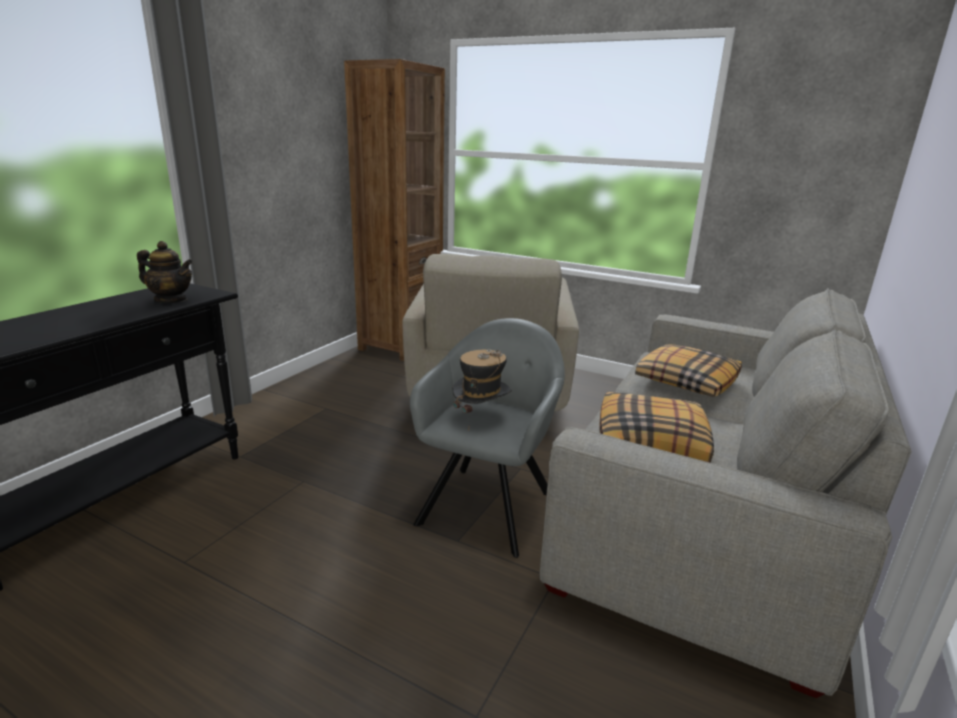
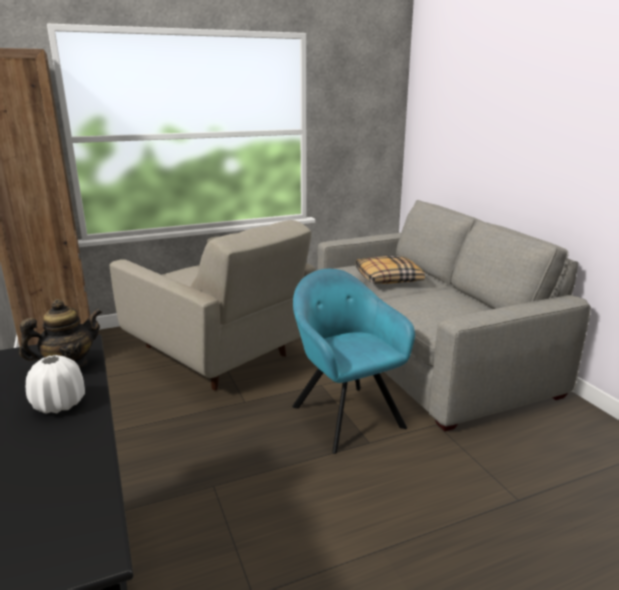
camera: 50 degrees left, 0 degrees up
(109, 313) = (59, 404): none -> white vase
(480, 418) = (350, 348): hat -> none
(488, 504) = (345, 414): grey armchair -> turquoise armchair
(652, 440) = (442, 314): pillow -> none

